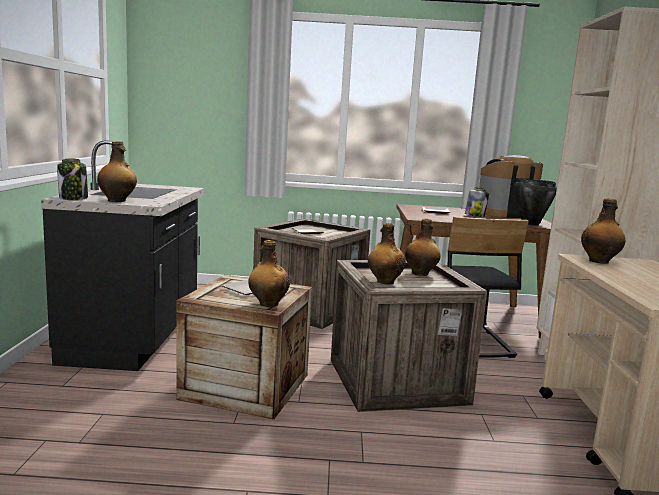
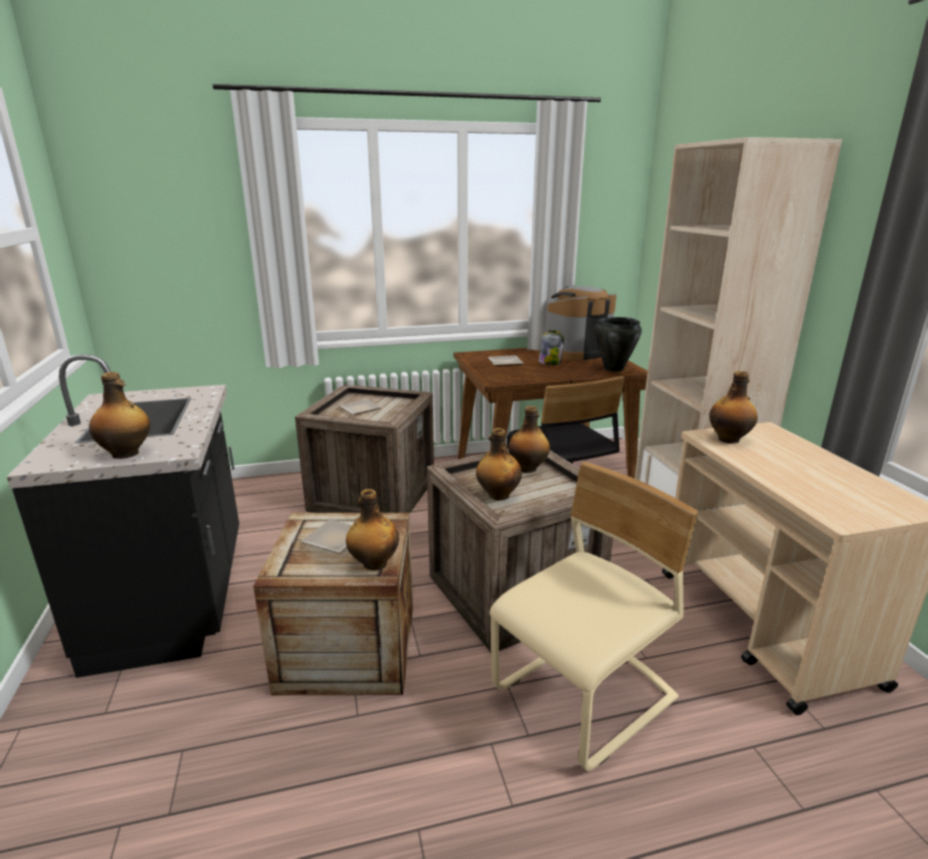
camera: 15 degrees left, 10 degrees up
(74, 198) = (57, 461): jar -> none
(424, 451) = (585, 697): none -> beige chair

